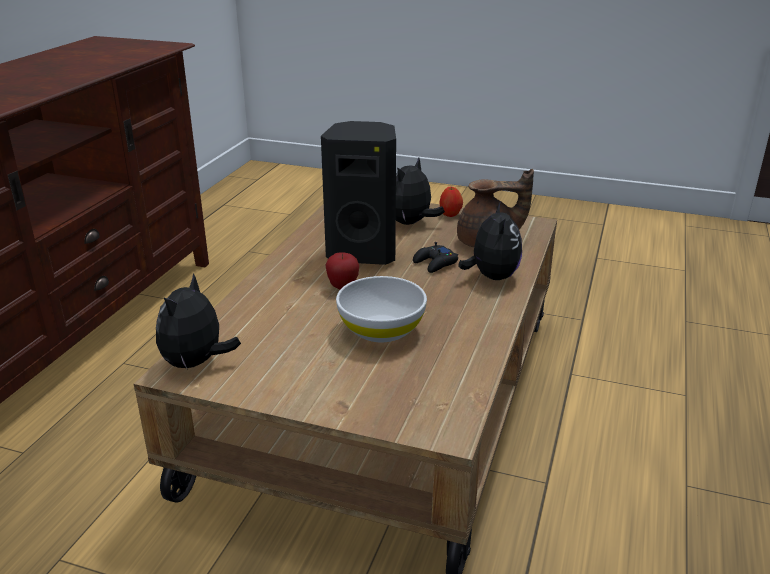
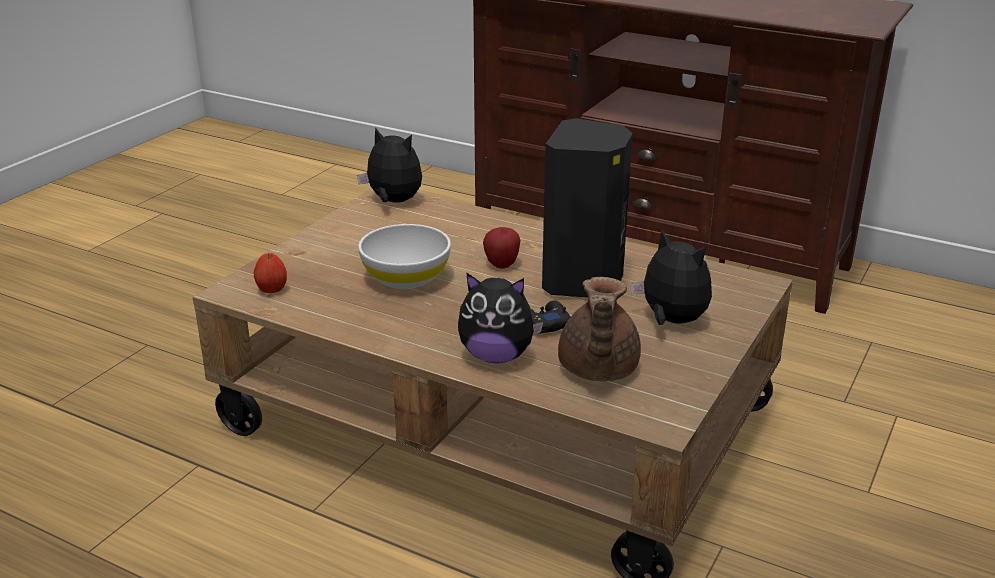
camera: 100 degrees right, 0 degrees up
(450, 214) = (703, 354): apple -> apple (271, 290)

